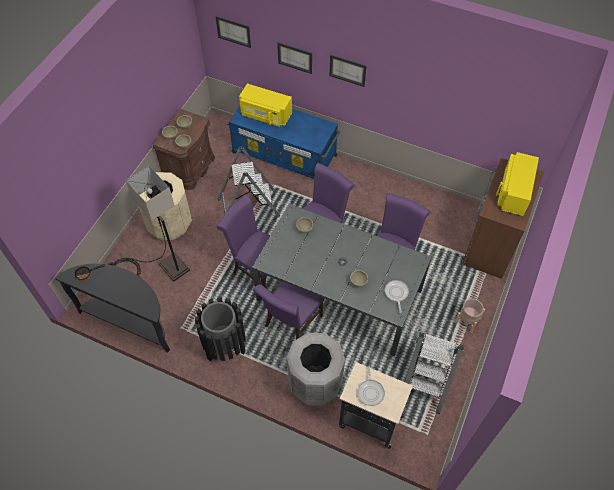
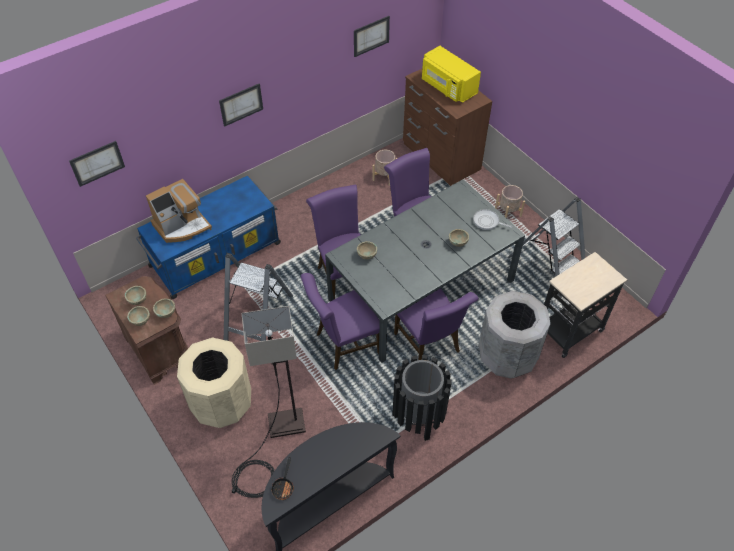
camera: 60 degrees left, 5 degrees down
(265, 115) = (182, 226): yellow microwave -> coffee machine
(295, 57) = (180, 136): picture -> picture (371, 36)
(370, 391) = (586, 284): frying pan -> none
(437, 215) = (384, 176): none -> beige planter

